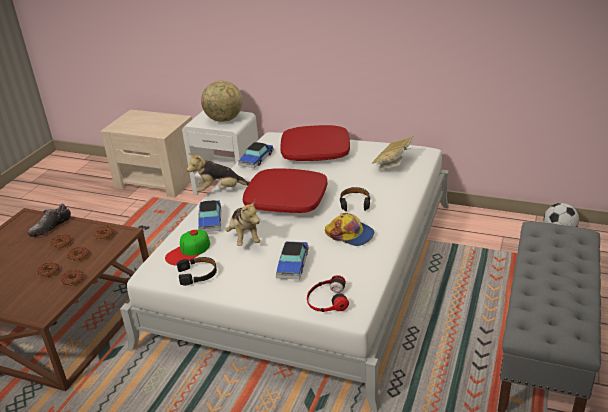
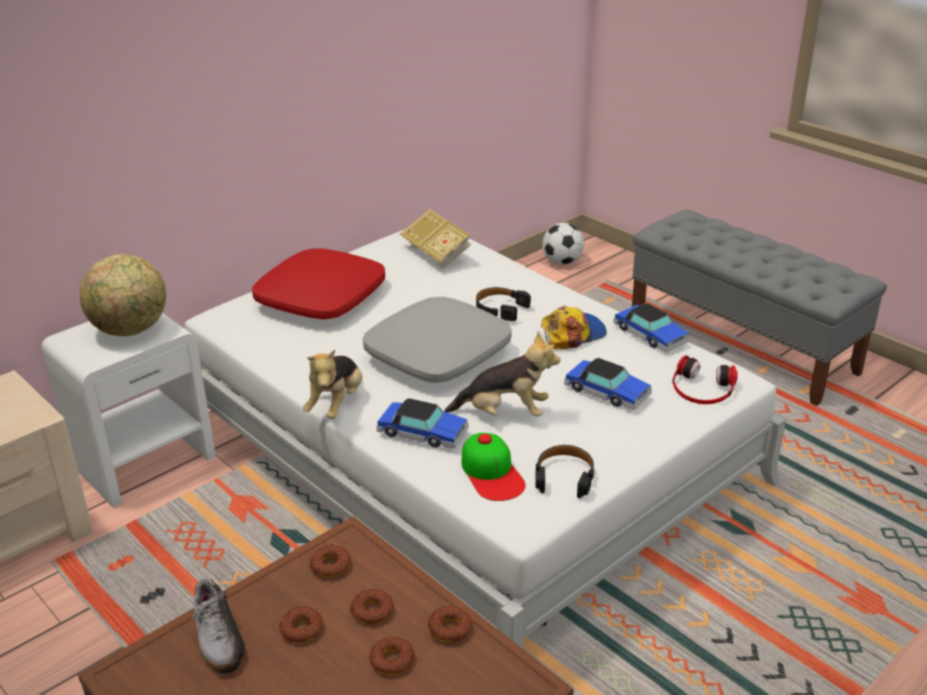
camera: 65 degrees left, 0 degrees up
(256, 159) = (276, 349): toy car -> toy car (650, 335)
(286, 199) = (437, 353): red pillow -> grey pillow

